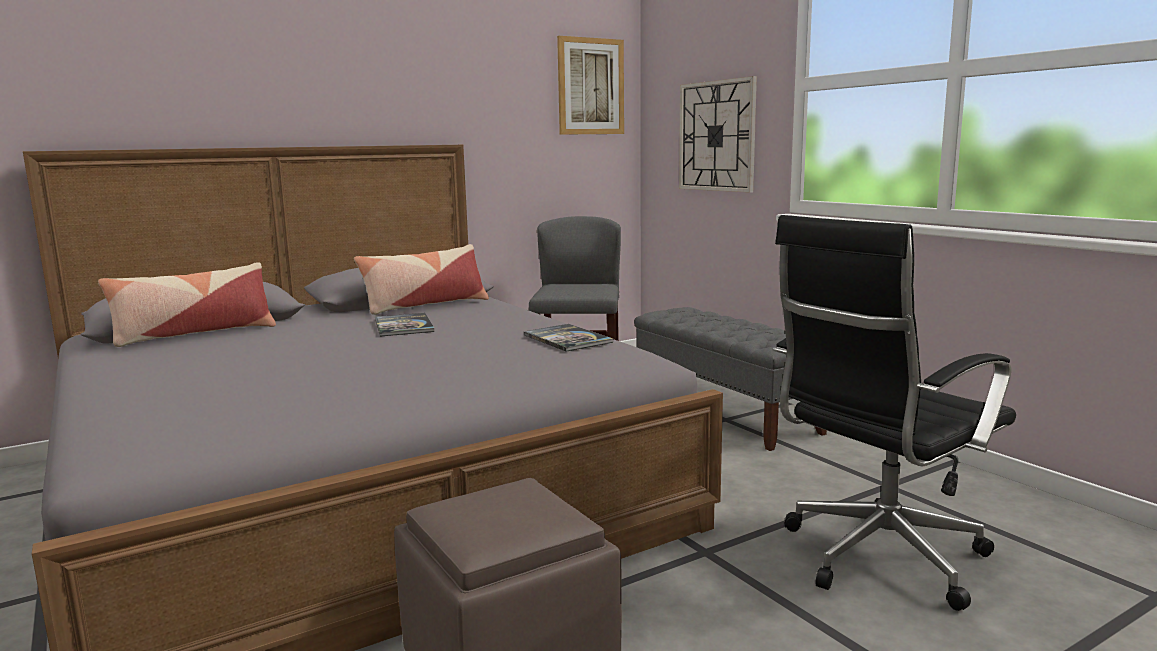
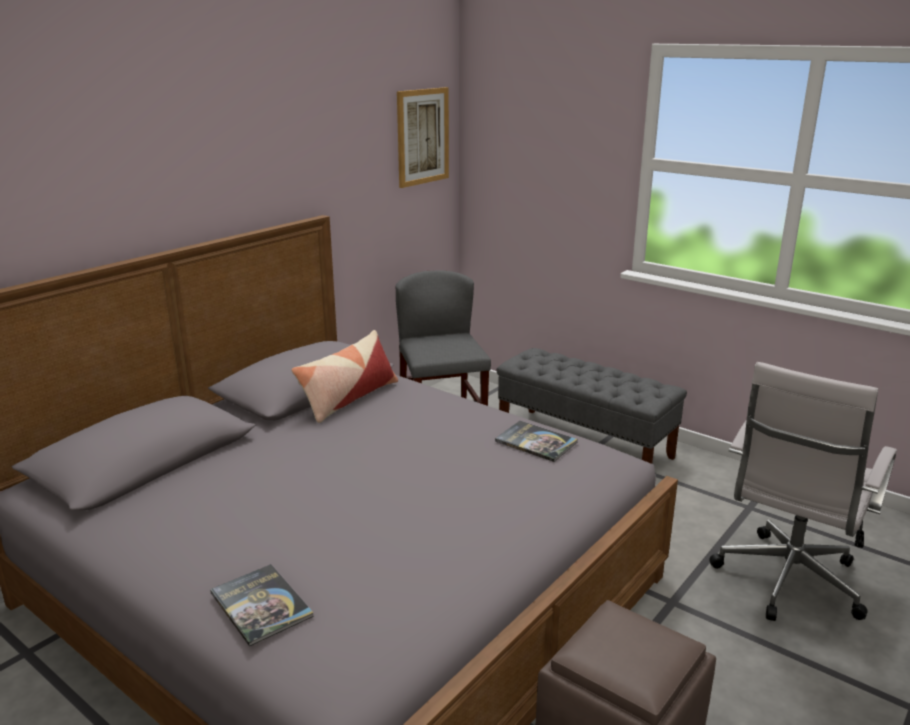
camera: 20 degrees left, 10 degrees up
(194, 334) = (173, 481): pillow -> none
(404, 326) = (371, 439): book -> book (261, 605)
(717, 136) = (552, 192): wall clock -> none
(877, 559) = (786, 583): black office chair -> white office chair

